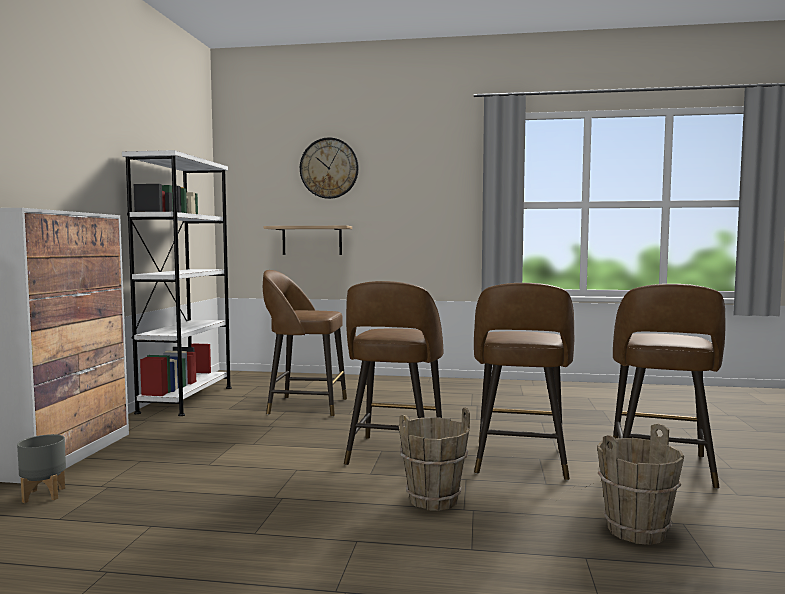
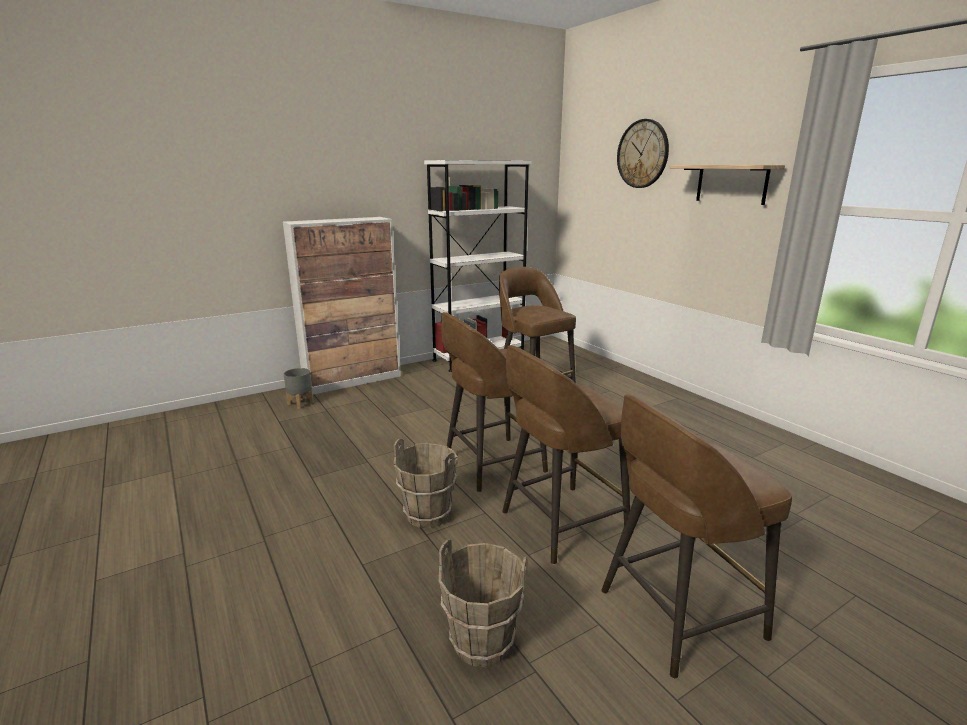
camera: 50 degrees right, 15 degrees up
(312, 240) = (621, 231): shelf -> shelf (731, 184)

